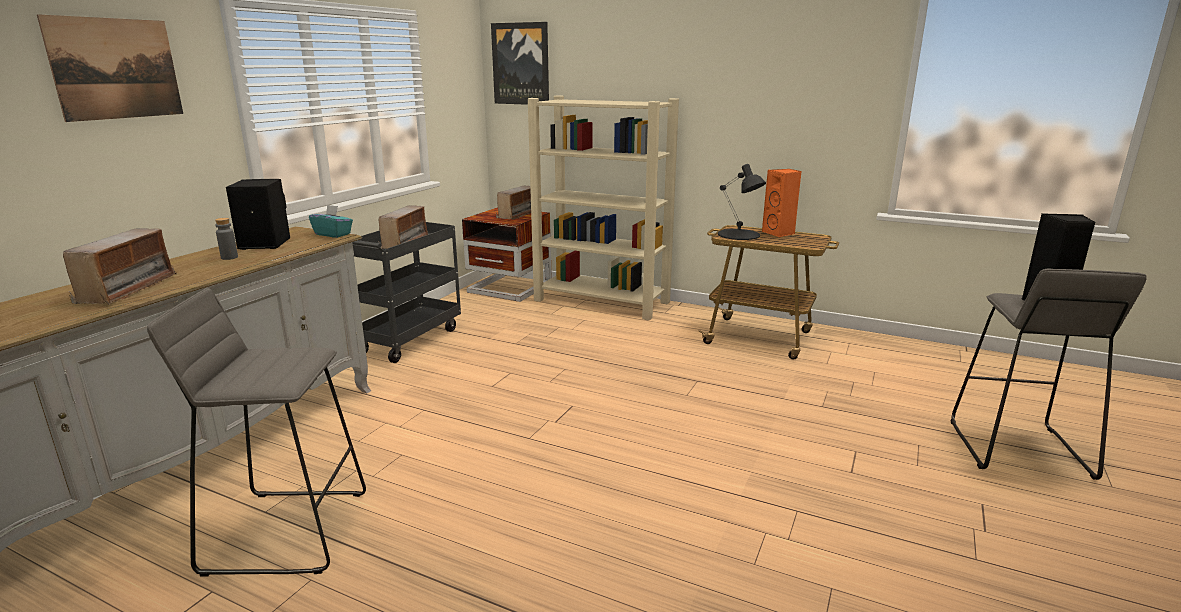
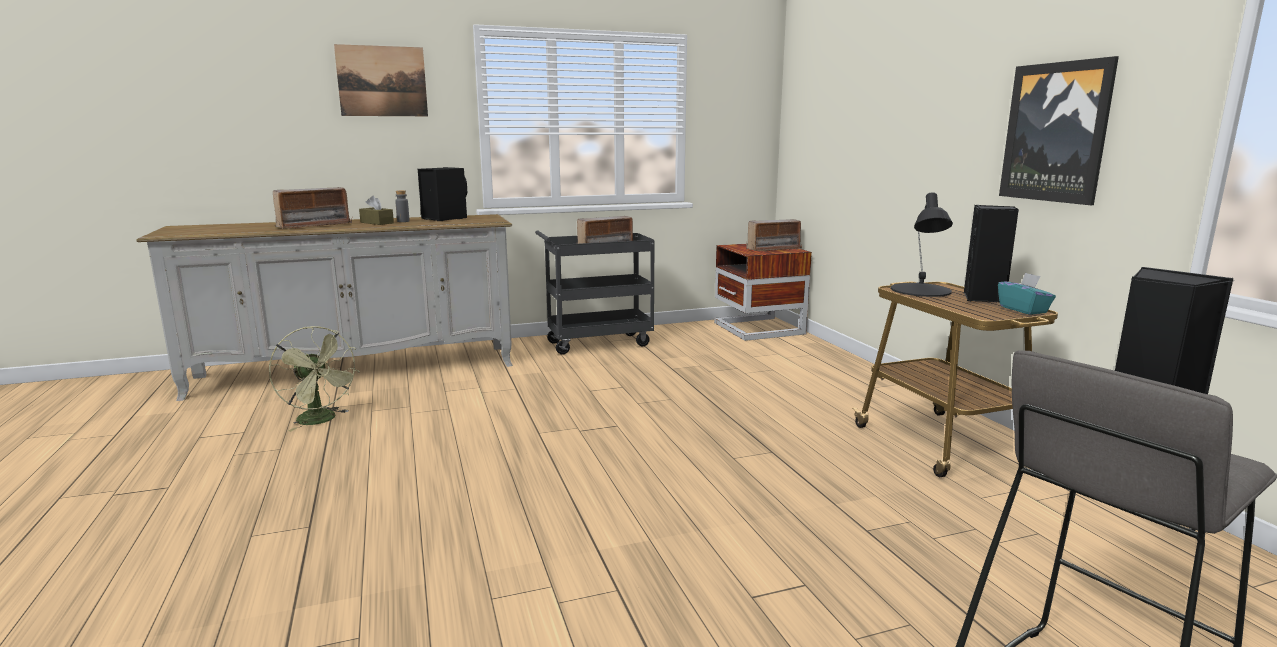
camera: 45 degrees right, 5 degrees down
(203, 266) = (377, 223): none -> brown tissue box
(287, 530) = (321, 420): grey stool -> green fan
(333, 234) = (495, 219): turquoise tissue box -> turquoise tissue box (1023, 310)
(521, 64) = (807, 85): picture -> picture (1056, 132)
(602, 301) = (825, 360): beige bookcase -> none
(779, 233) = (984, 298): orange speaker -> black speaker

